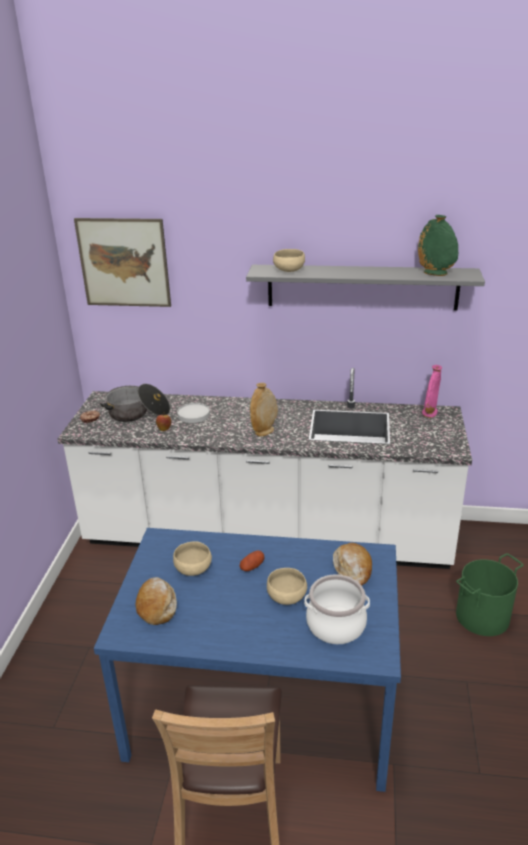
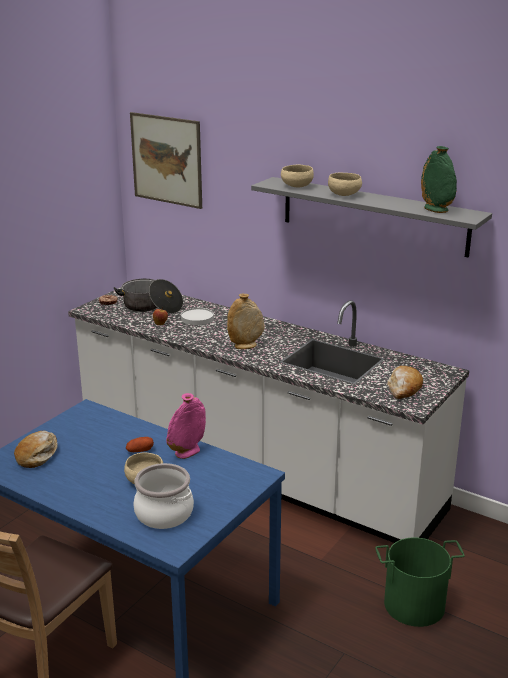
camera: 25 degrees right, 5 degrees down
(194, 568) = (92, 438): beige bowl -> beige bowl (344, 195)
(353, 569) = (223, 479): bread -> bread (404, 388)
(429, 413) = (428, 368): pink vase -> pink vase (187, 452)

